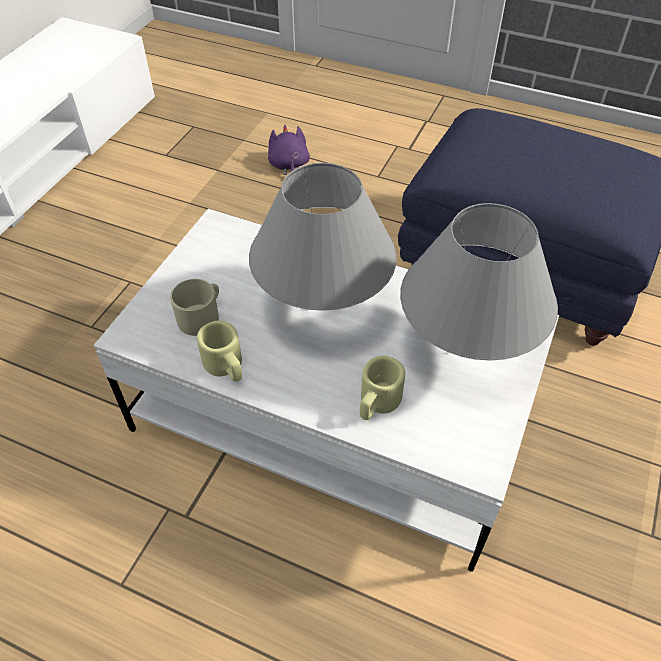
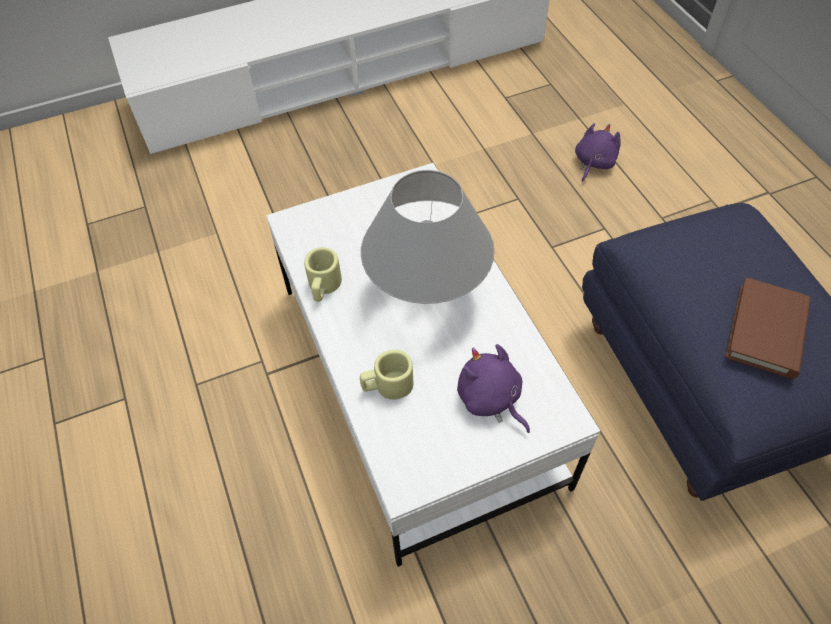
camera: 45 degrees right, 5 degrees up
(202, 316) = (345, 241): beige mug -> none
(465, 350) = (491, 399): grey table lamp -> purple plush toy
(585, 173) = (766, 331): none -> brown book

